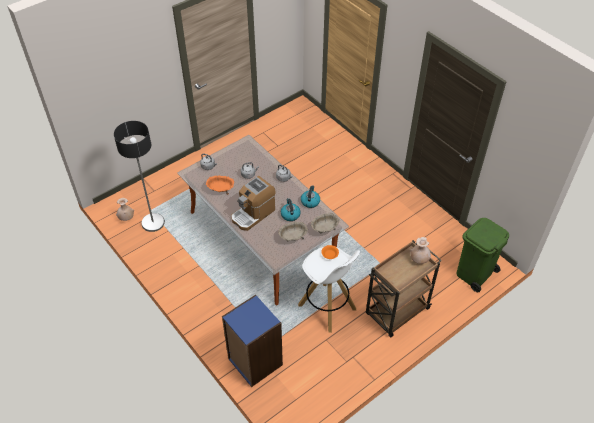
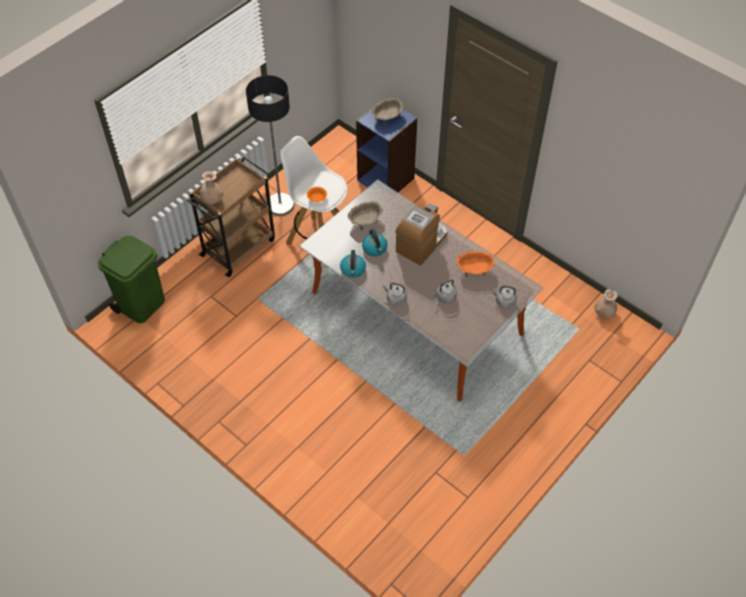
camera: 170 degrees right, 5 degrees up
(153, 222) = (566, 313): floor lamp -> floor lamp (280, 204)
(324, 229) = (328, 236): beige bowl -> beige bowl (387, 117)

